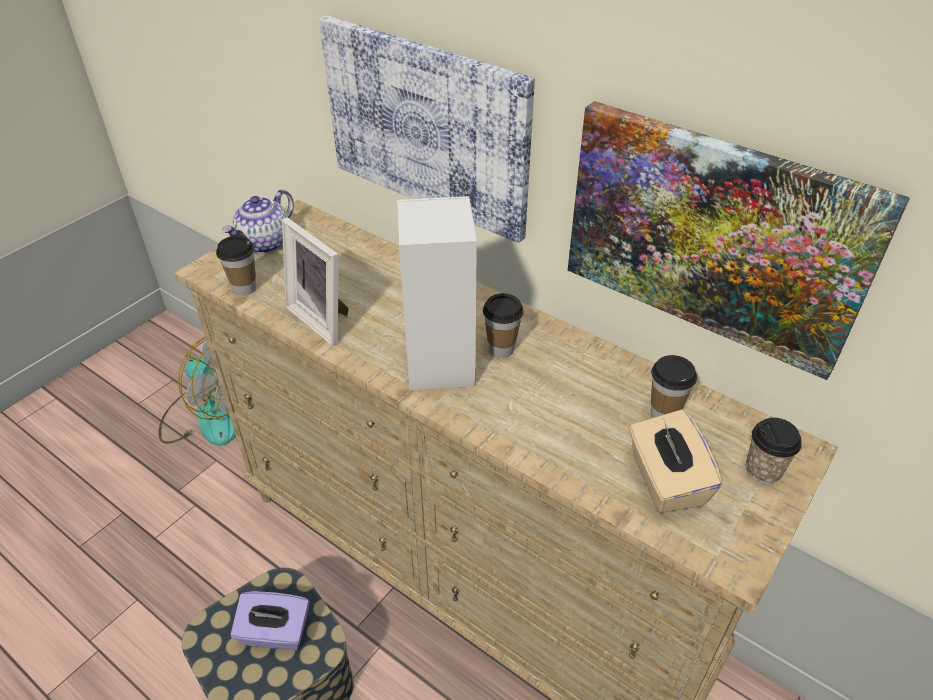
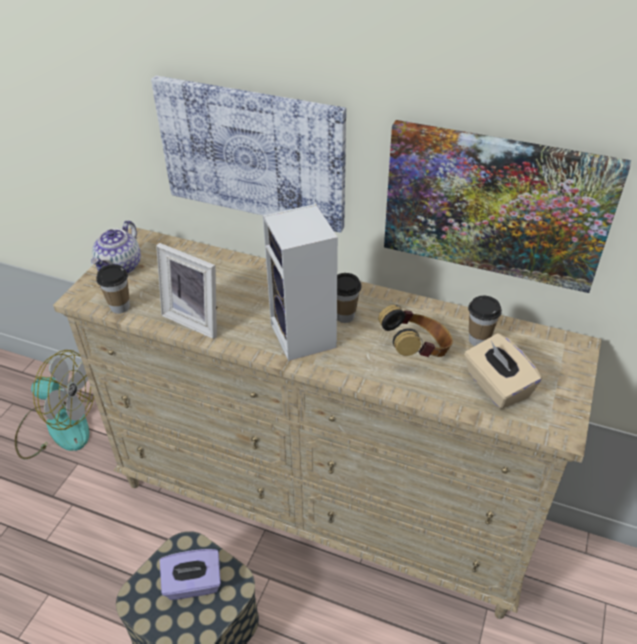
camera: 15 degrees left, 0 degrees up
(575, 411) = (416, 351): none -> headphones
(763, 470) = (558, 365): cup -> none

